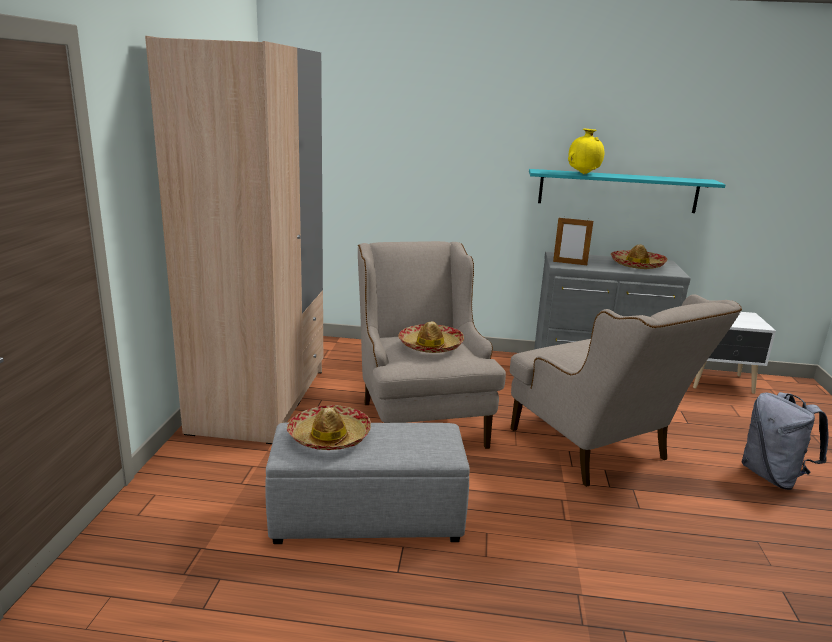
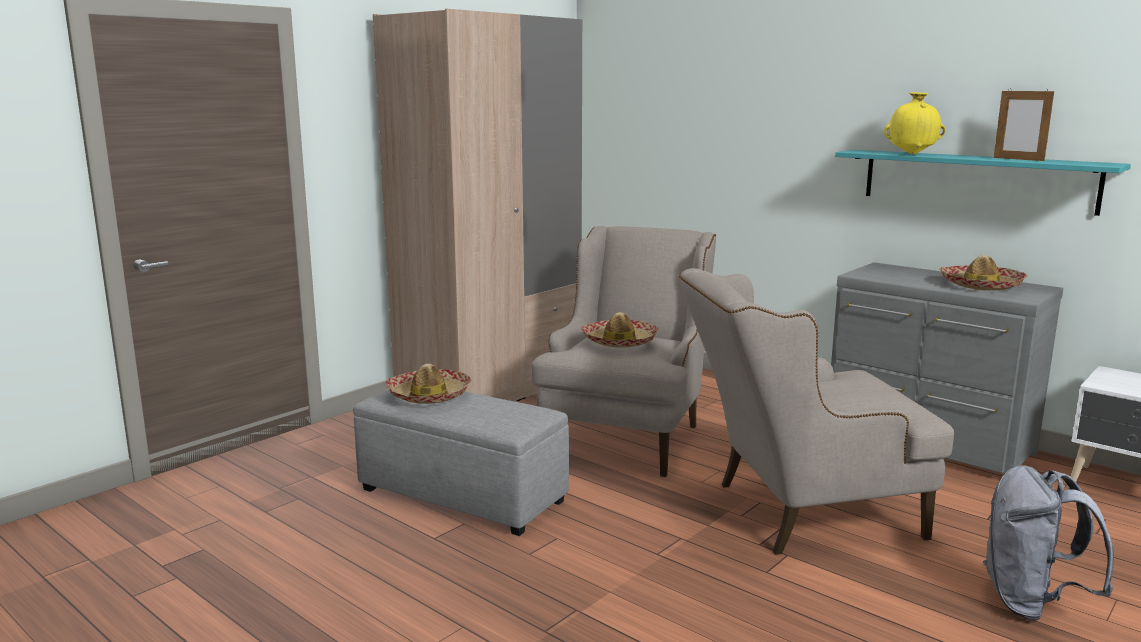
camera: 35 degrees right, 5 degrees down
(570, 263) = (877, 275): picture frame -> picture frame (1018, 159)
(598, 452) = (797, 512): beige armchair -> beige armchair turned 75 degrees clockwise

